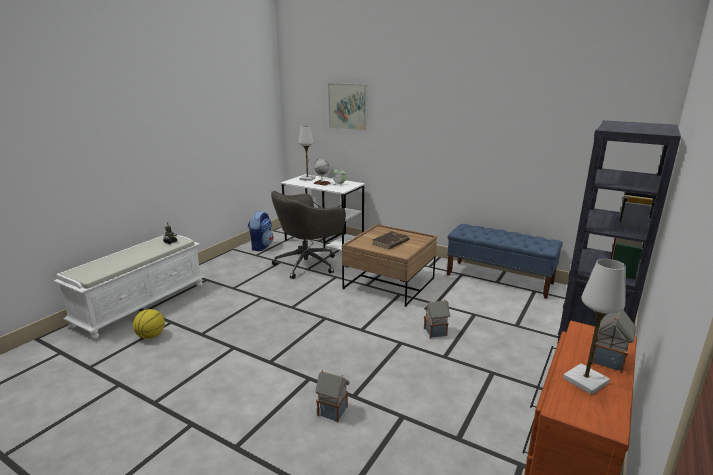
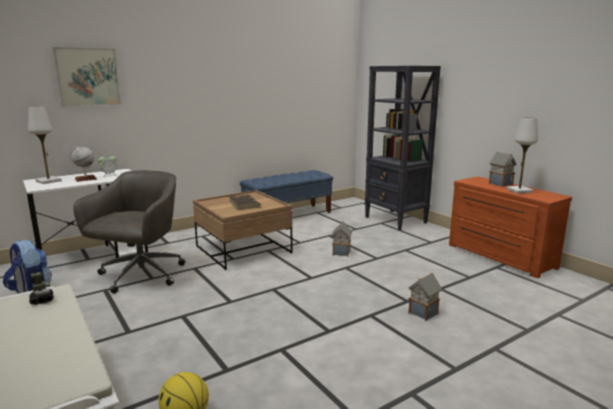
camera: 65 degrees left, 5 degrees down
(308, 264) = (140, 275): grey office chair -> grey office chair turned 150 degrees counterclockwise

